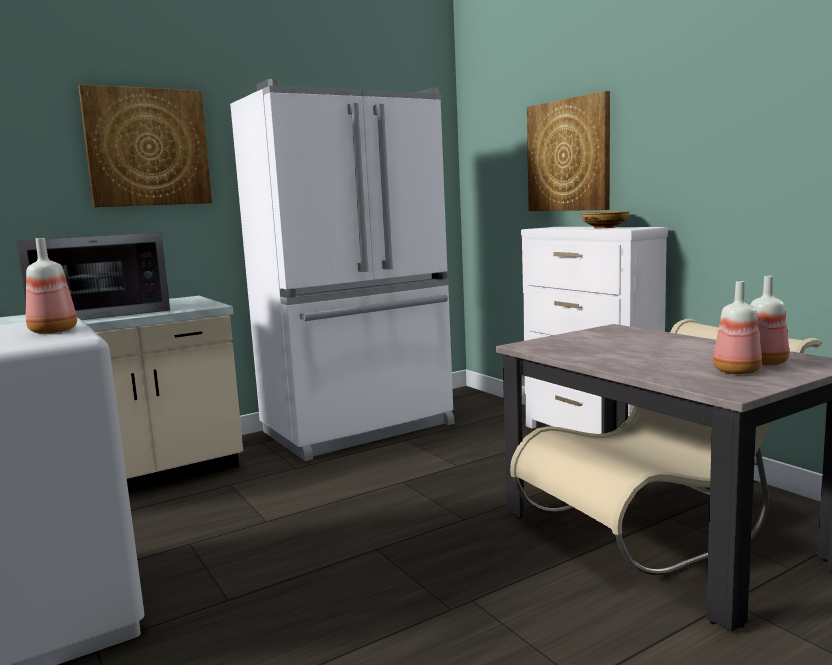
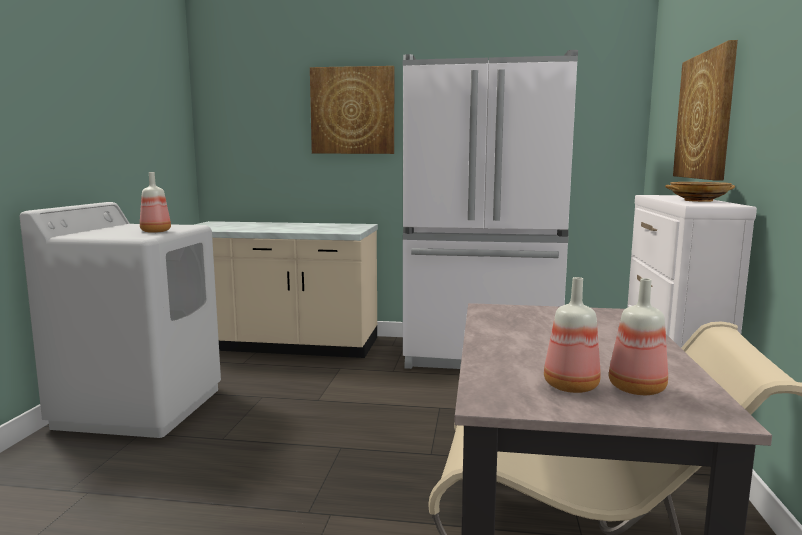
camera: 40 degrees right, 0 degrees up
(101, 313) = (289, 227): microwave -> none

